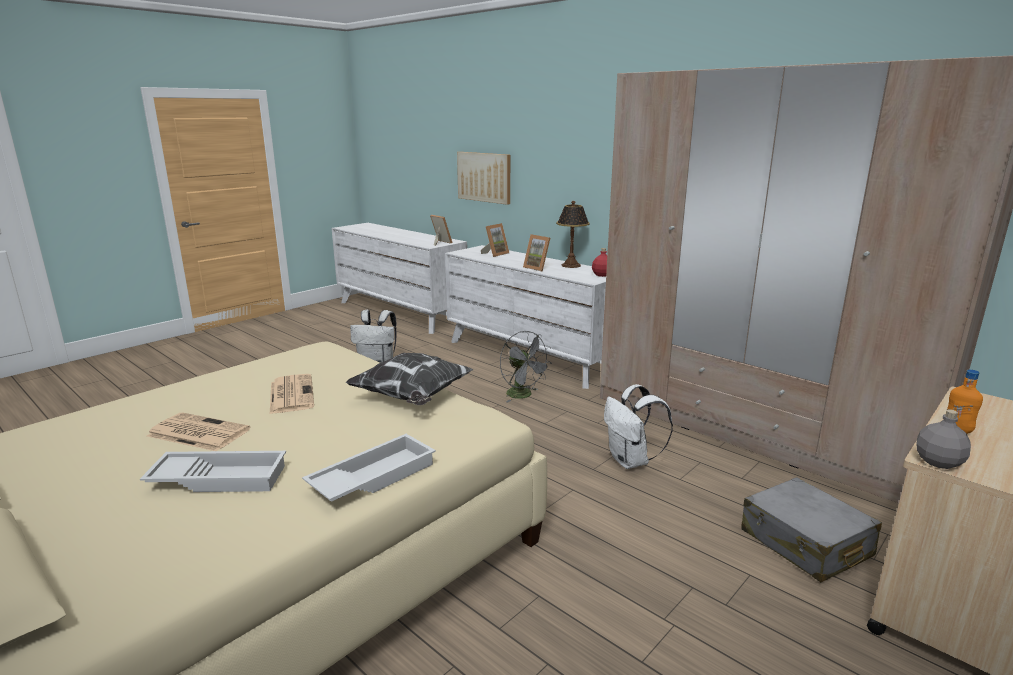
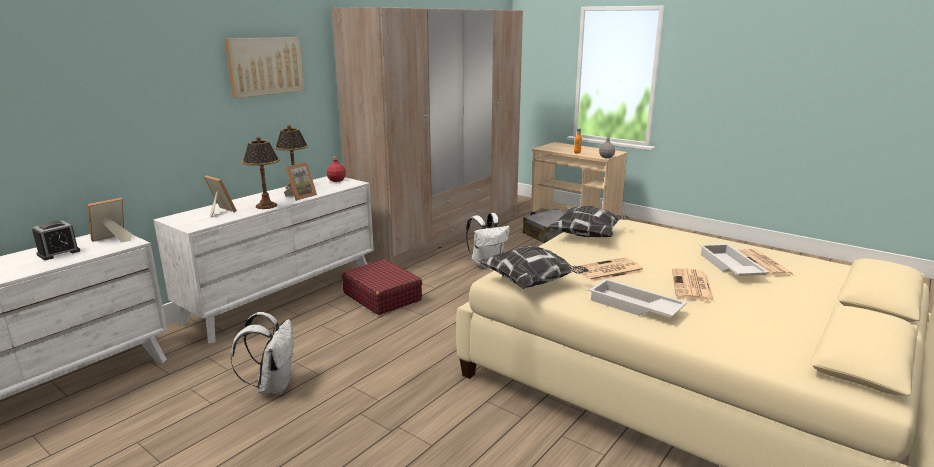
camera: 95 degrees left, 0 degrees up
(201, 516) = (762, 264): none -> newspaper
(295, 357) = (532, 283): none -> pillow
(372, 476) = (687, 235): white tray -> white tray (634, 307)
(420, 238) = (58, 253): none -> alarm clock
(484, 177) = (133, 130): picture -> picture (265, 66)
(509, 262) = (266, 206): none -> table lamp
(523, 395) = (382, 296): grey fan -> red suitcase

